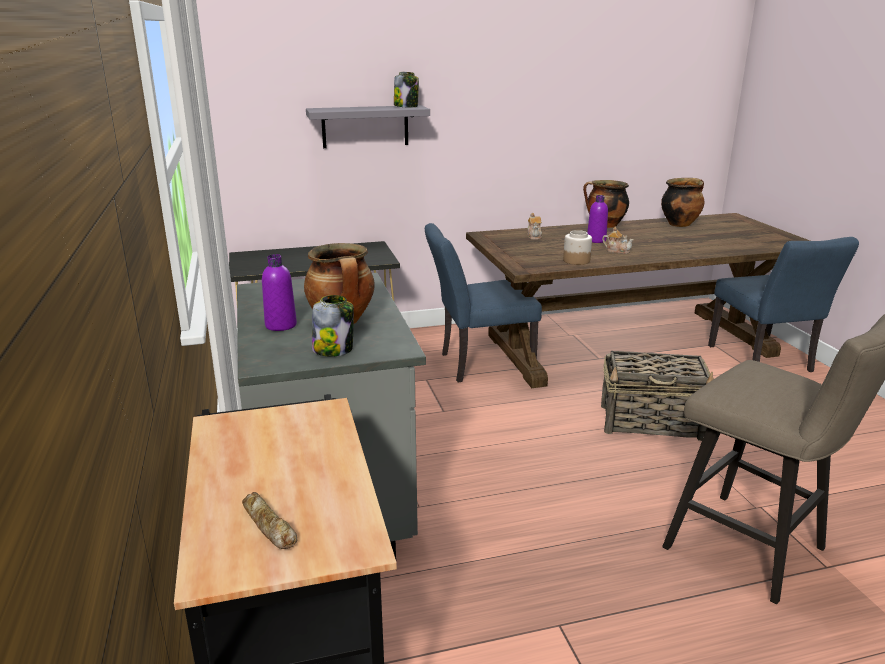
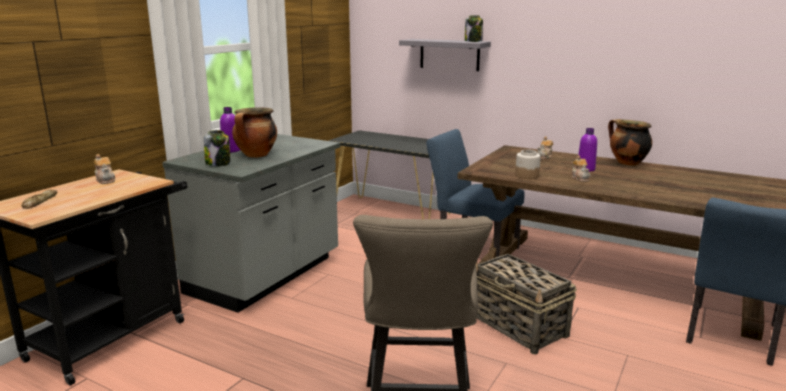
camera: 45 degrees right, 5 degrees down
(243, 441) = (106, 180): none -> teapot
(680, 224) = (707, 176): cooking pot -> none

